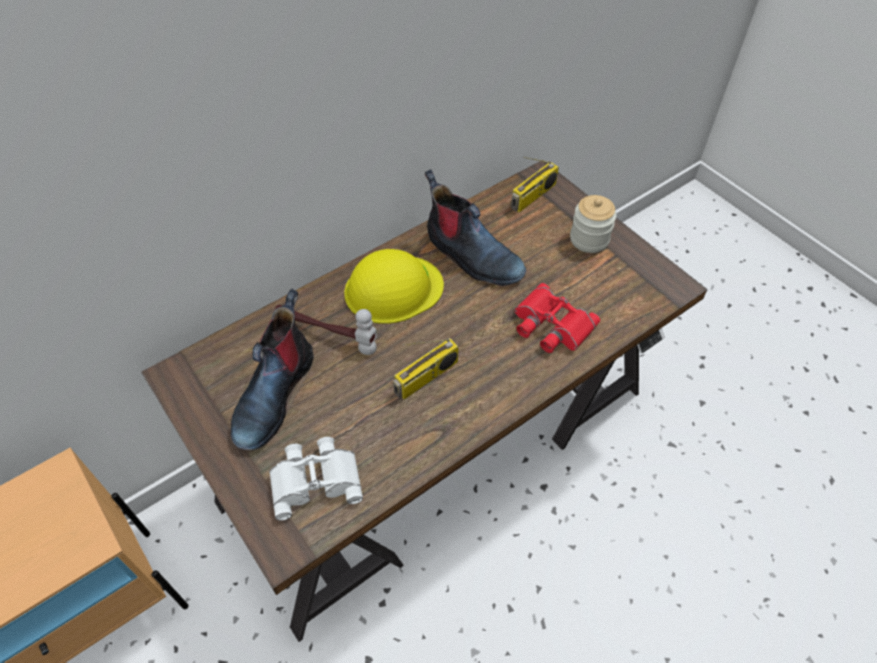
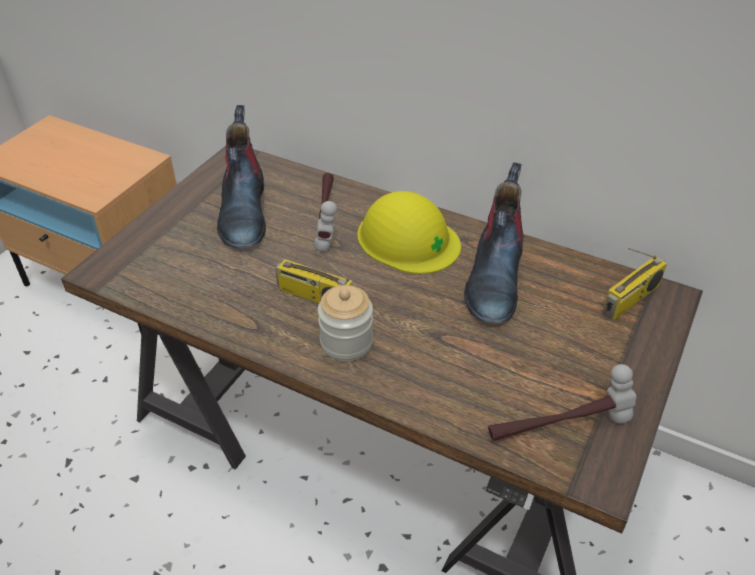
camera: 65 degrees right, 10 degrees down
(274, 394) = (243, 212): boot -> boot turned 90 degrees counterclockwise
(316, 479) = (170, 265): white binoculars -> none
(533, 196) = (631, 300): radio -> radio turned 60 degrees counterclockwise
(550, 325) = (444, 371): red binoculars -> none
(589, 239) = (607, 369): jar -> jar (346, 343)
(626, 285) = (559, 426): none -> hammer

